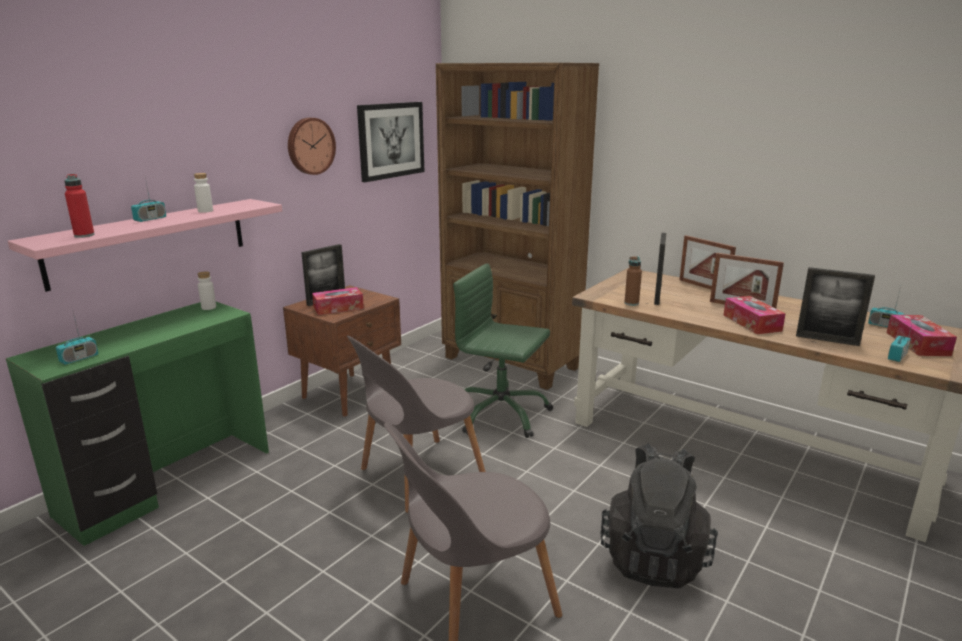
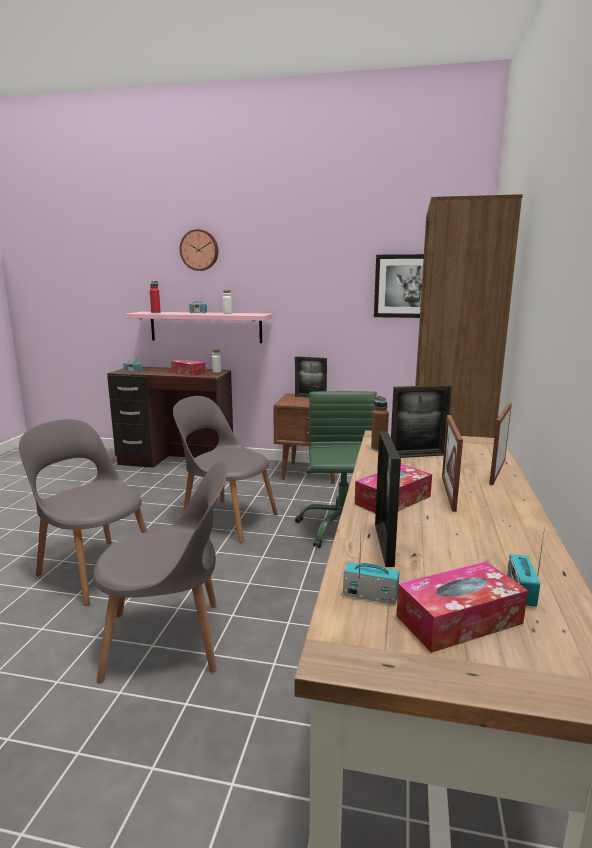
camera: 65 degrees right, 5 degrees down
(169, 483) = (176, 463): green desk -> brown desk
(310, 146) = (325, 283): wall clock -> wall clock (199, 250)
(338, 308) = (300, 401): tissue box -> tissue box (188, 372)
(654, 557) = (170, 640): black backpack -> grey chair

